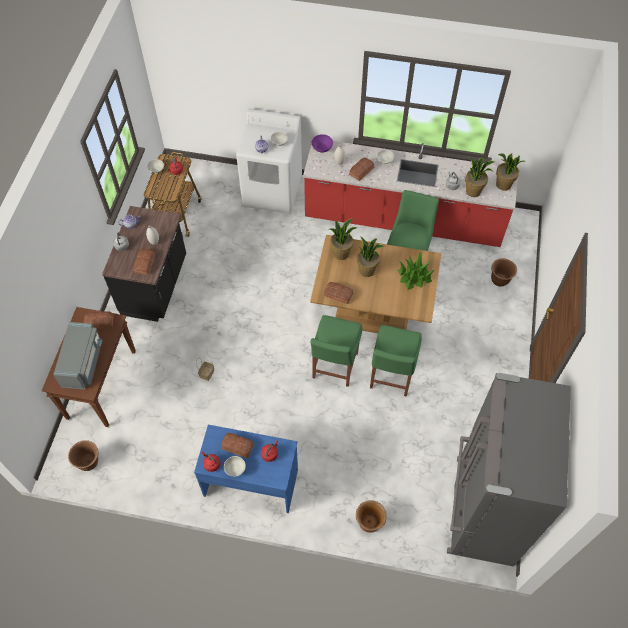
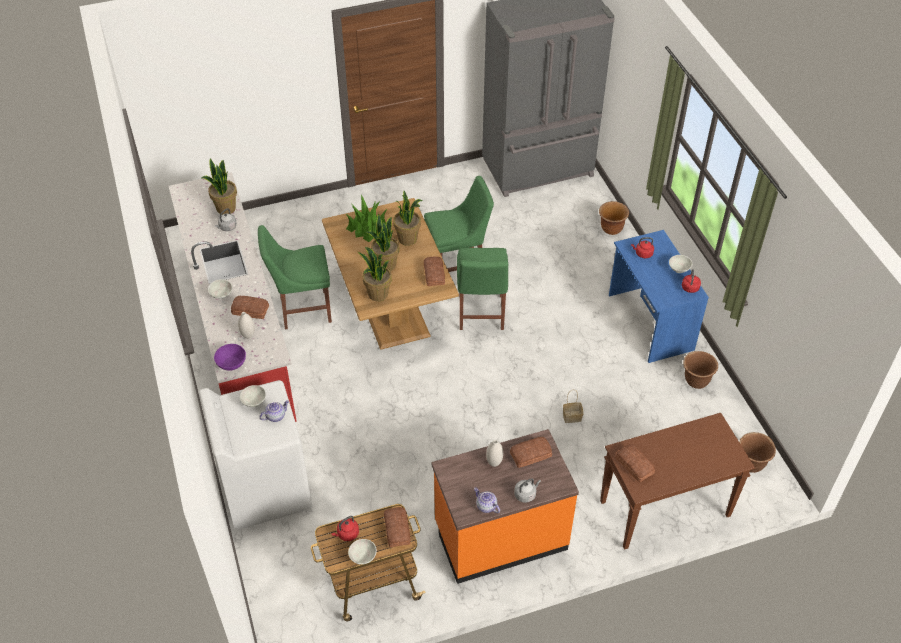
camera: 120 degrees left, 10 degrees down
(82, 363) = (693, 449): grey microwave -> none
(155, 286) = (500, 536): black counter -> orange counter
(237, 446) = (656, 279): bread -> bread (396, 530)
(334, 367) = (481, 315): green chair -> green chair turned 105 degrees clockwise
(499, 280) = (280, 230): brown planter -> brown planter (696, 381)
(503, 185) = (202, 189): potted plant -> potted plant (408, 238)

